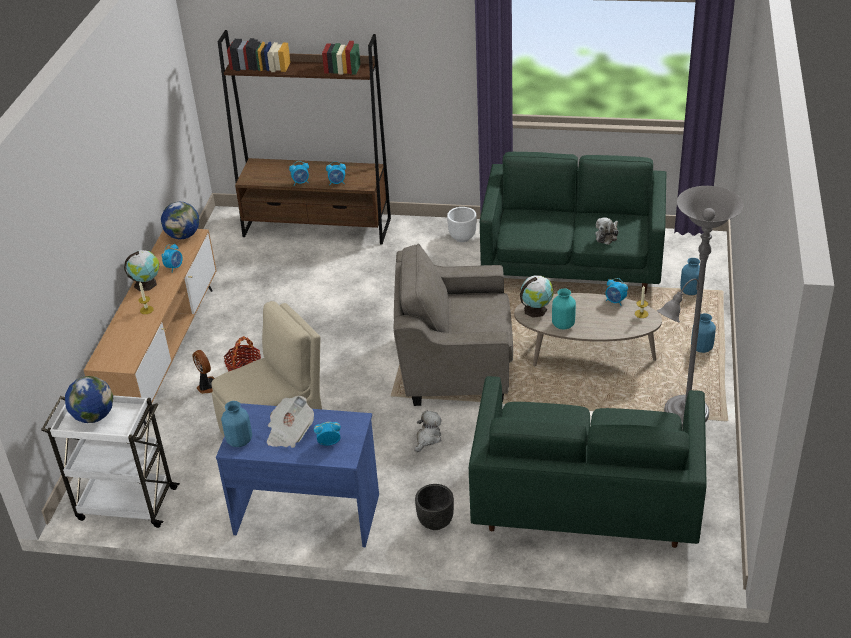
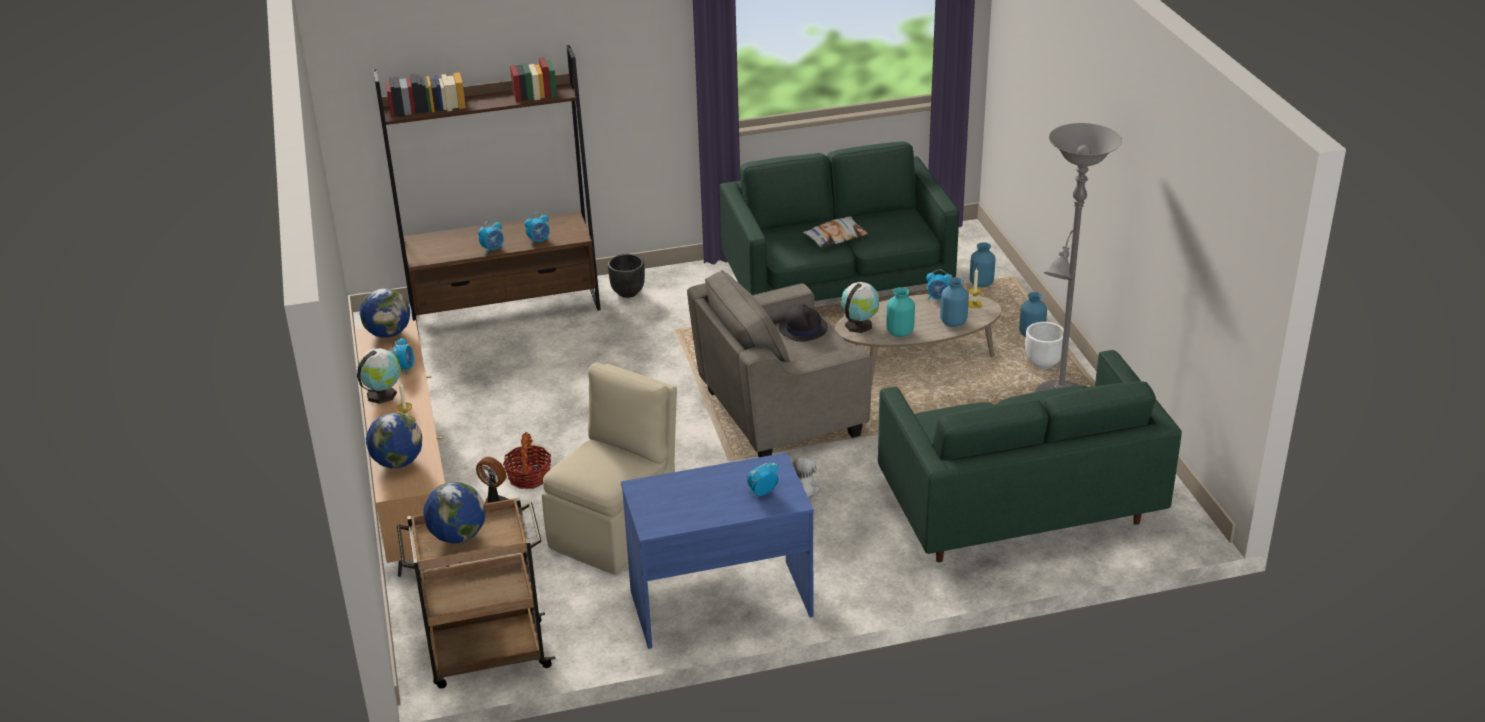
camera: 25 degrees left, 5 degrees down
(118, 342) = (397, 462): none -> globe
(125, 503) = (486, 655): white cart -> brown cart
(240, 441) = (656, 517): blue vase -> blue vase (953, 322)
(289, 432) = (708, 494): newspaper -> none
(435, 523) = (873, 571): black planter -> black planter (627, 293)
(462, 237) = (691, 283): white planter -> white planter (1043, 363)
(482, 303) = (803, 328): none -> black hat
(565, 228) = (835, 237): none -> pillow
(607, 236) = (887, 235): plush toy -> none

